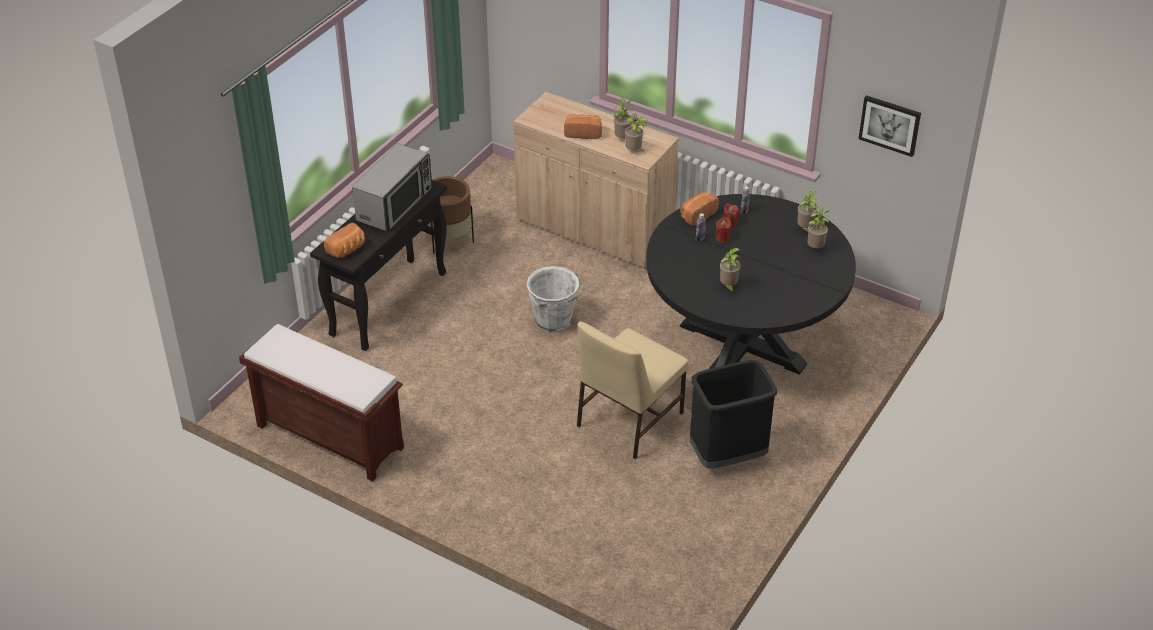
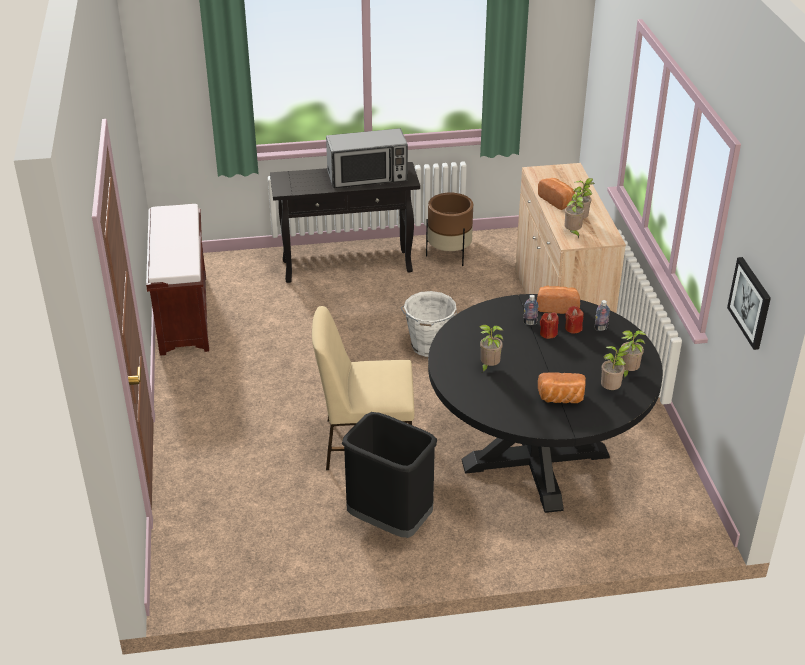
camera: 50 degrees right, 5 degrees down
(347, 250) = (292, 183): bread -> bread (561, 399)

